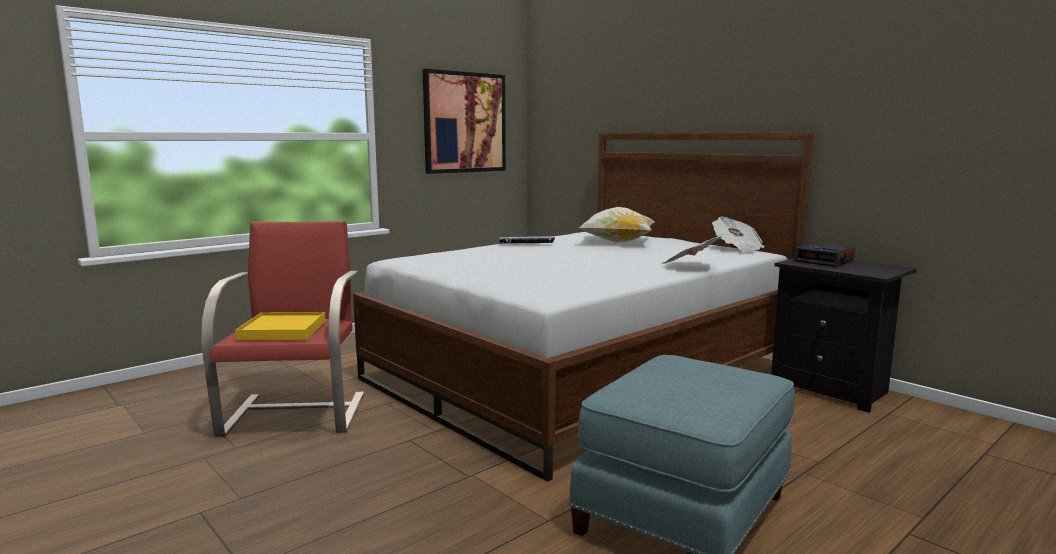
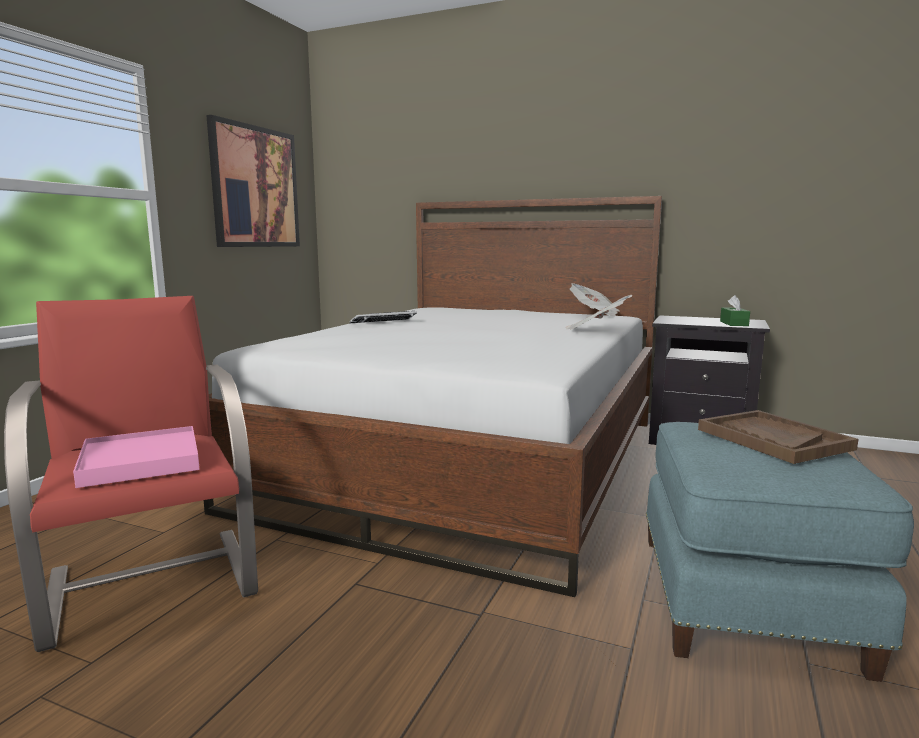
camera: 25 degrees left, 0 degrees up
(282, 330) = (140, 461): yellow tray -> pink tray
(617, 242) = (472, 315): pillow -> none
(707, 377) = (772, 439): none -> brown tray
(824, 261) = (687, 319): alarm clock -> none
(862, 270) = (734, 323): none -> green tissue box

